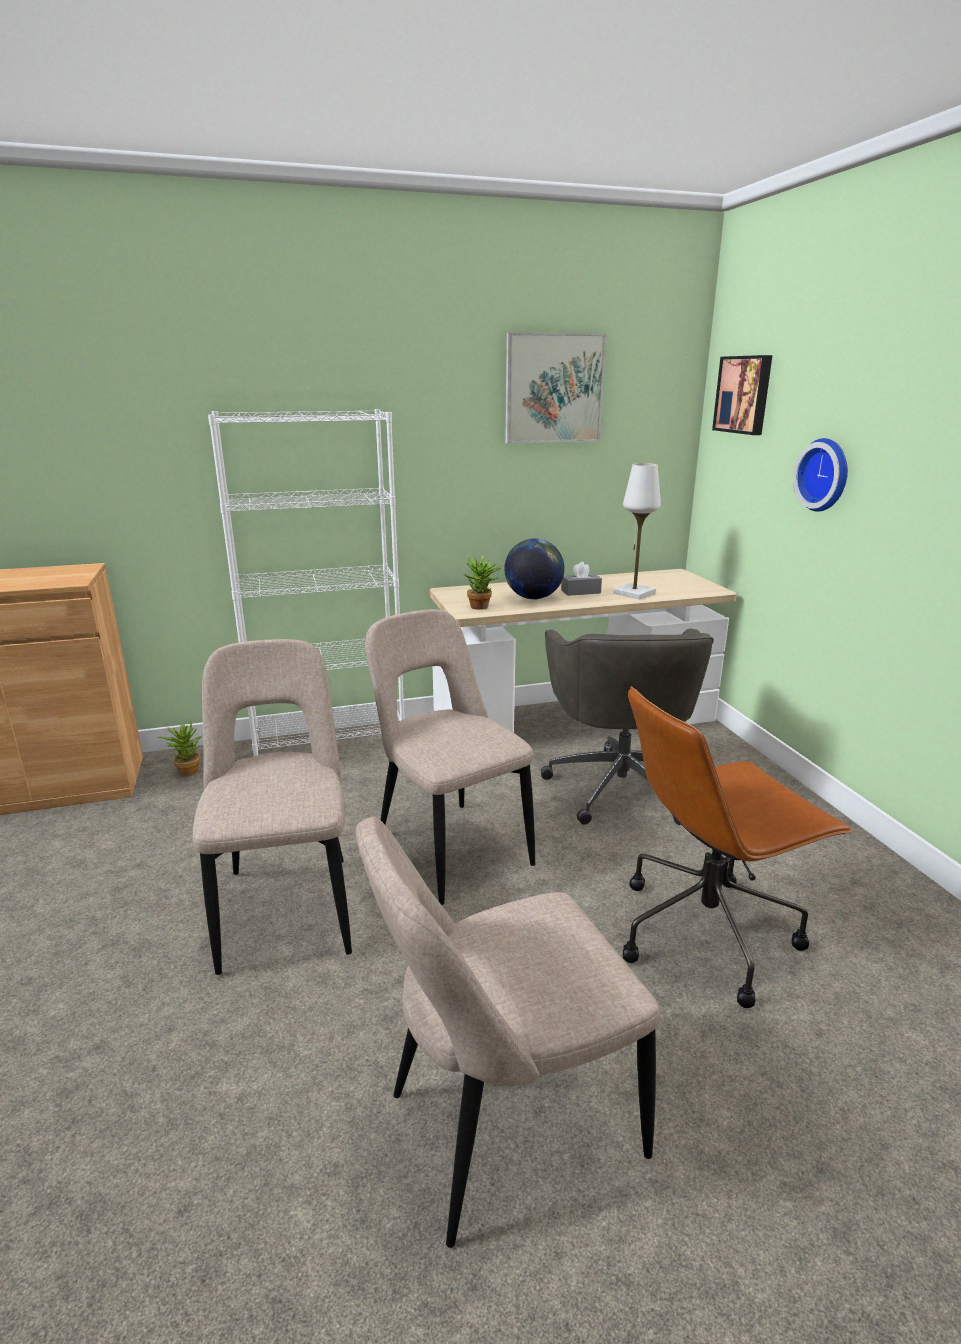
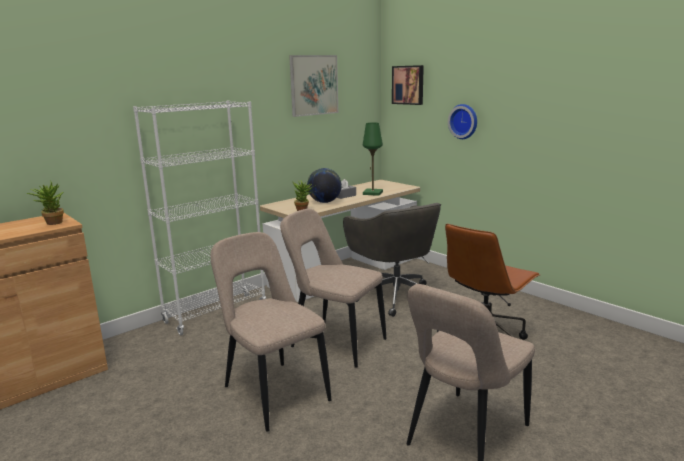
camera: 25 degrees left, 5 degrees down
(186, 771) = (131, 347): potted plant -> potted plant (52, 223)
(634, 593) = (372, 193): white table lamp -> green table lamp

